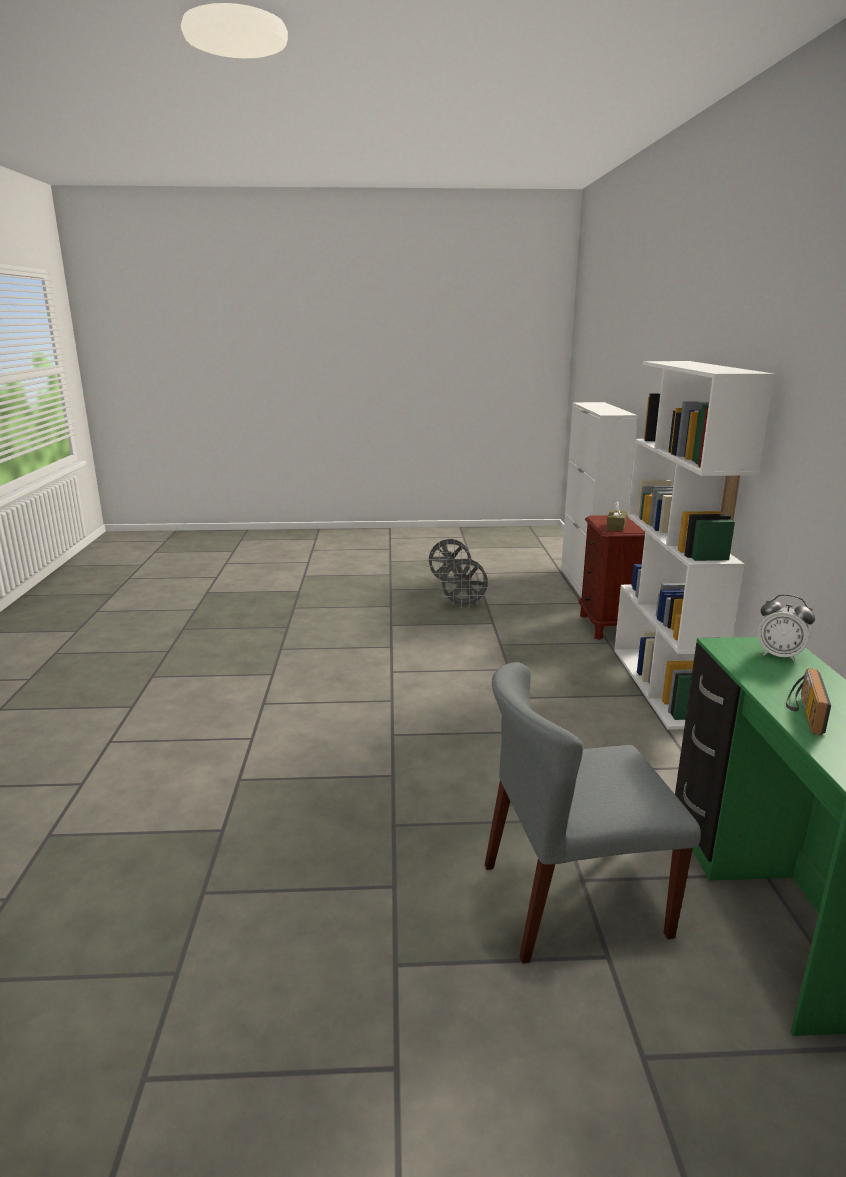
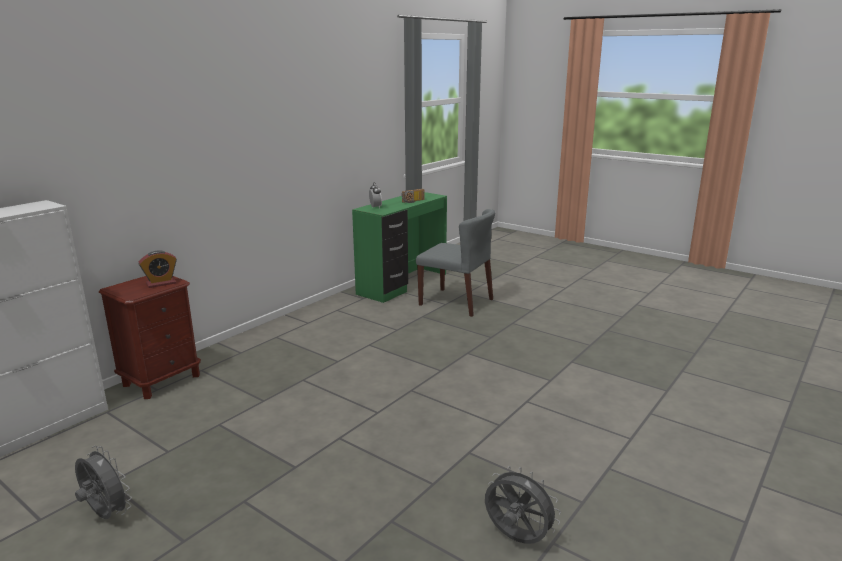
camera: 140 degrees left, 0 degrees up
(464, 605) = (186, 461): grey fan -> grey fan (516, 539)
(616, 526) = (161, 283): brown tissue box -> alarm clock
(662, 686) = (255, 336): white bookcase -> none

